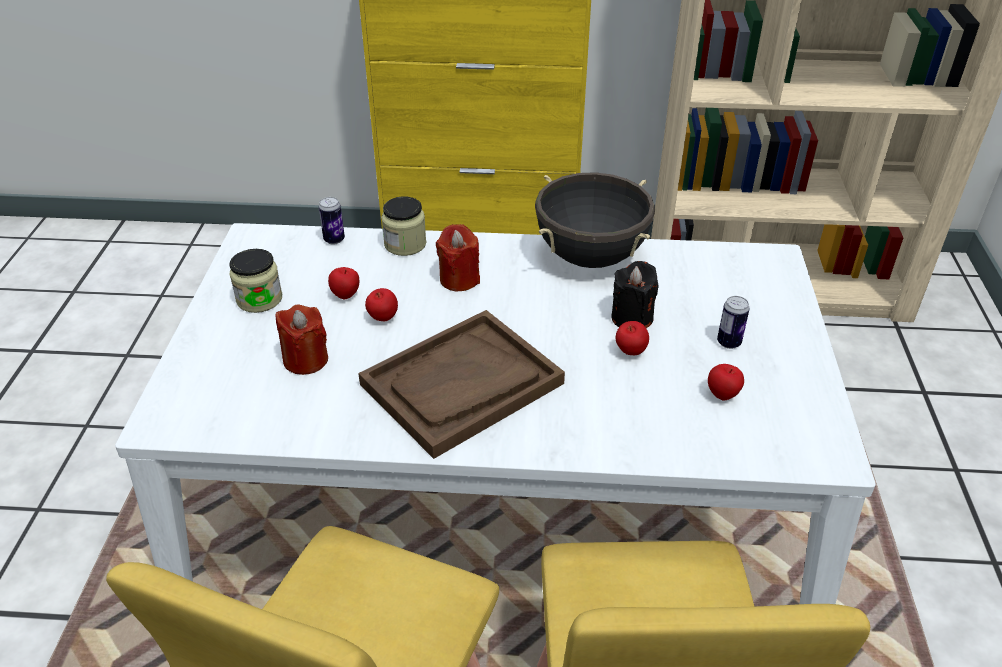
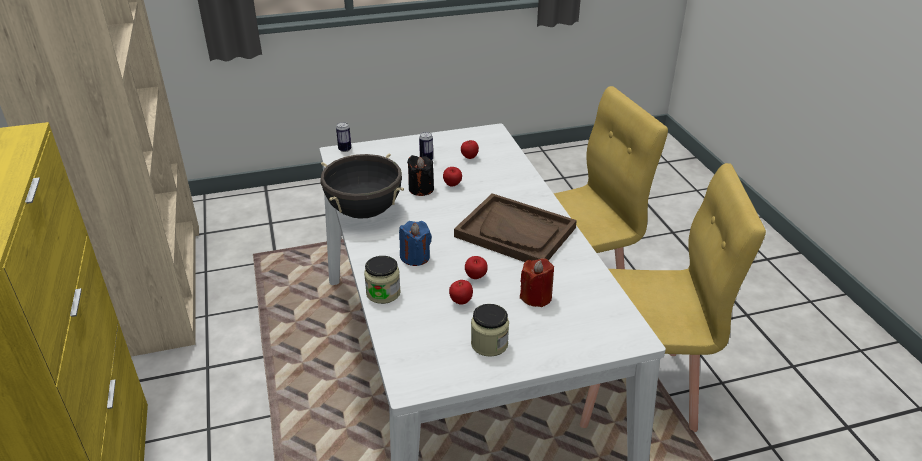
camera: 110 degrees left, 5 degrees down
(334, 240) = (393, 332): can -> can (344, 149)
(459, 279) = (415, 257): red candle -> blue candle

